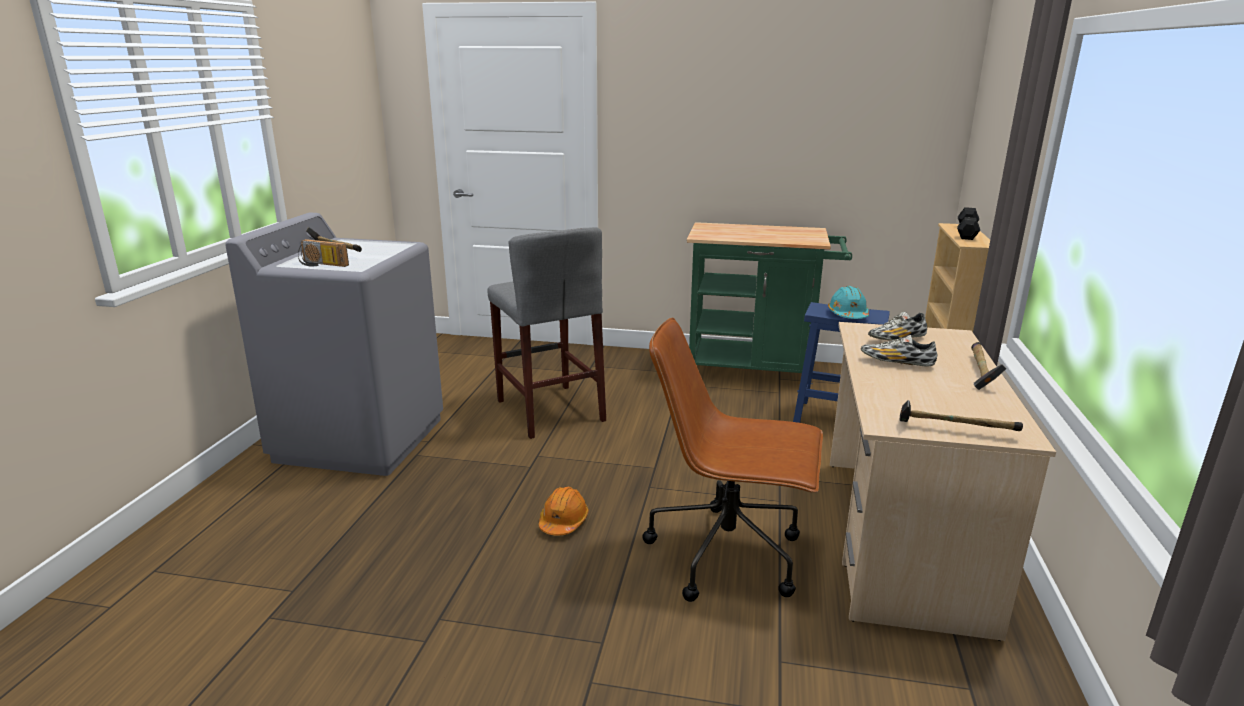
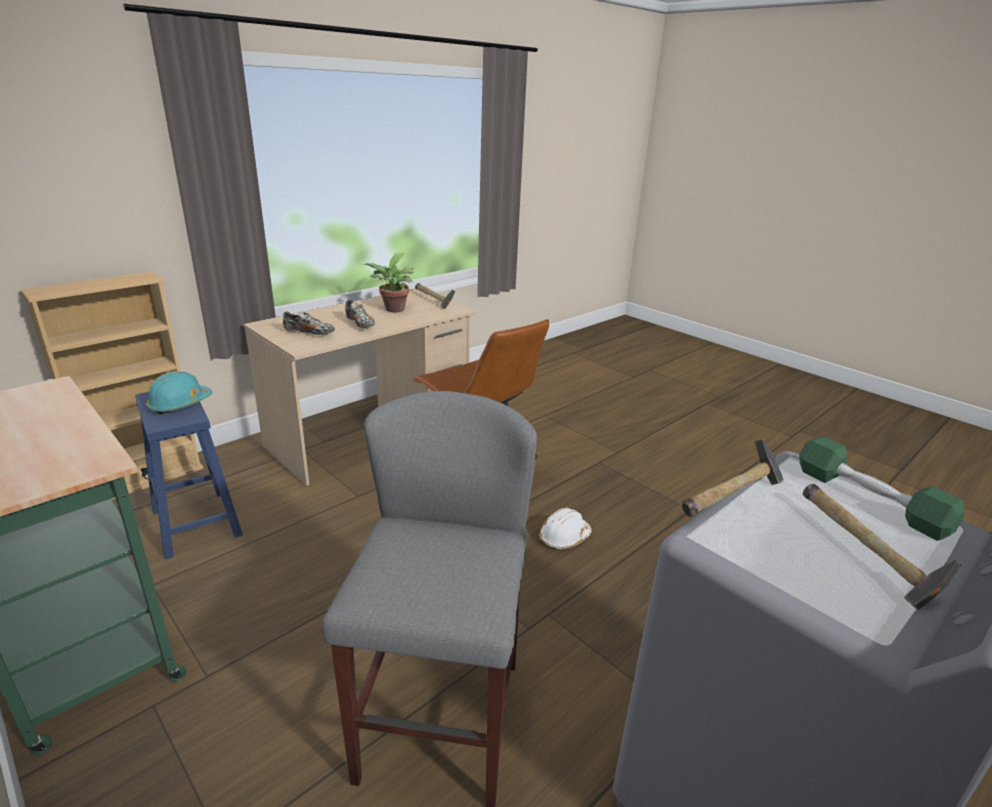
camera: 145 degrees left, 5 degrees up
(321, 265) = (869, 500): radio -> green dumbbell
(563, 521) = (564, 537): orange hard hat -> white hard hat
(936, 394) = (393, 310): none -> potted plant
(966, 232) = (85, 284): black dumbbell -> none
(979, 373) = (339, 309): hammer -> hammer (732, 498)

